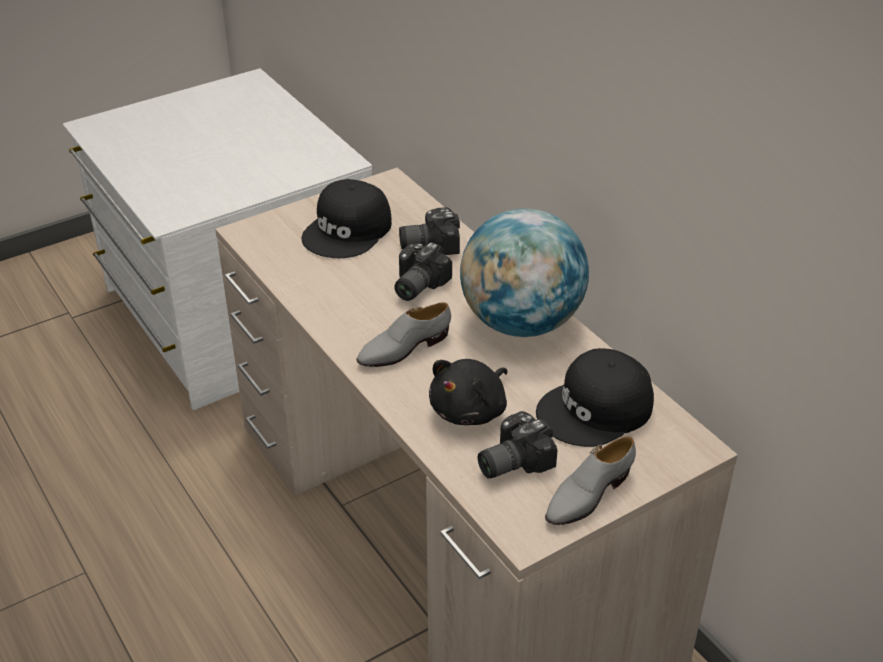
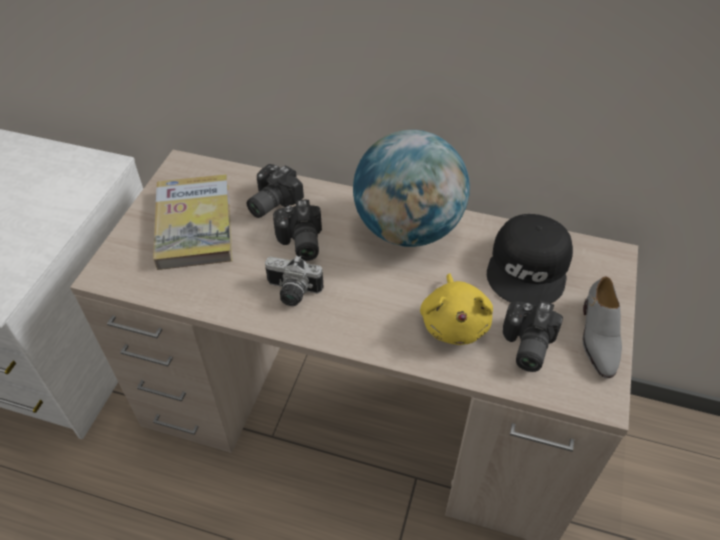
camera: 40 degrees left, 10 degrees up
(348, 231) = (194, 225): black cap -> book
(365, 317) = (292, 293): none -> camera
(403, 348) = (351, 302): grey shoe -> none
(471, 410) = (454, 323): black plush toy -> yellow plush toy

